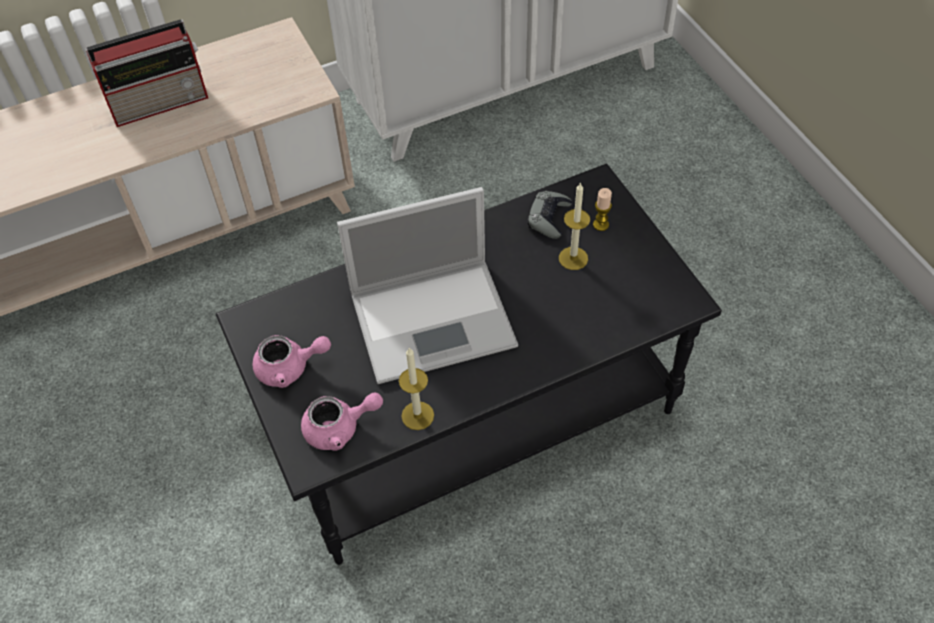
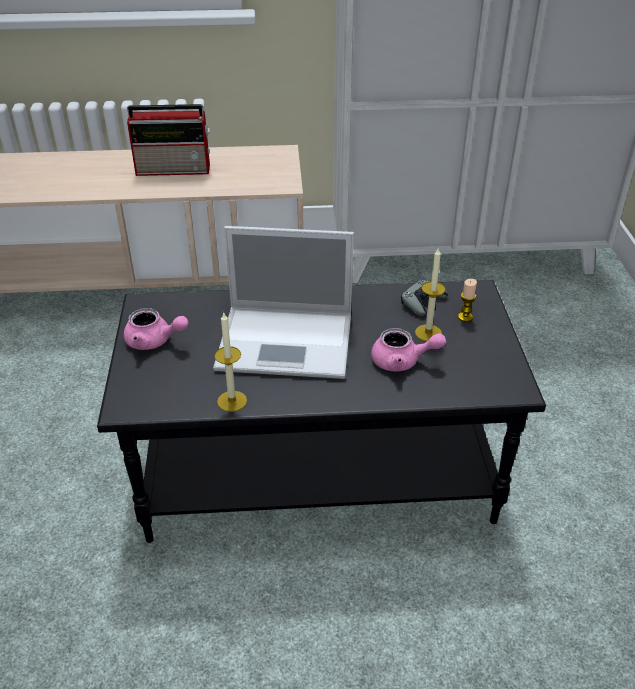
camera: 20 degrees right, 15 degrees down
(340, 428) = (164, 391): pink teapot -> pink teapot (402, 361)

